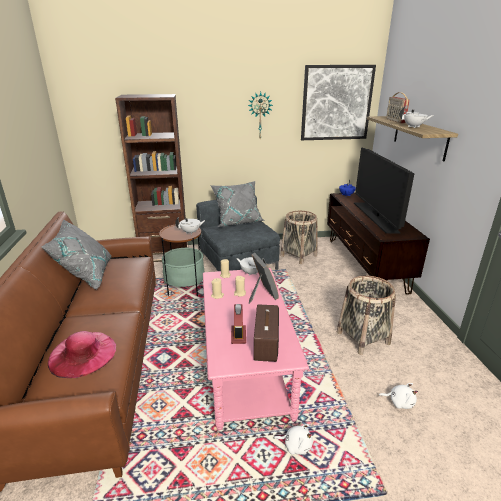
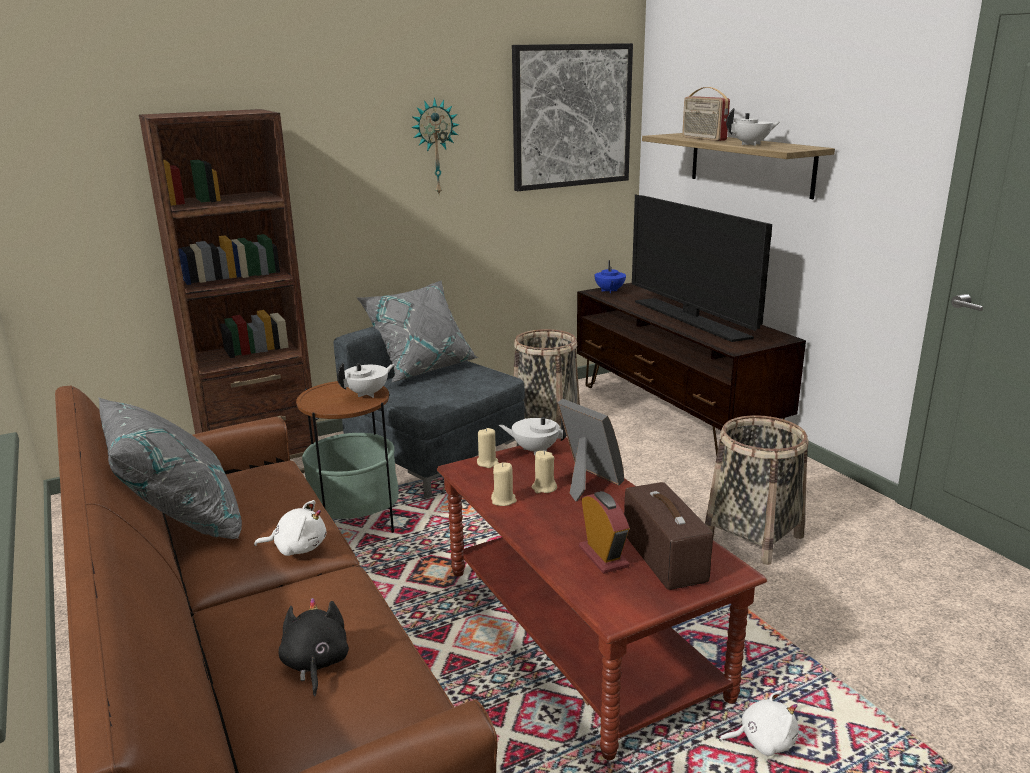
camera: 20 degrees left, 5 degrees down
(82, 353) = (315, 664): pink hat -> black plush toy
(246, 363) = (578, 630): pink coffee table -> brown coffee table
(399, 402) = (877, 622): white plush toy -> white plush toy (297, 548)

